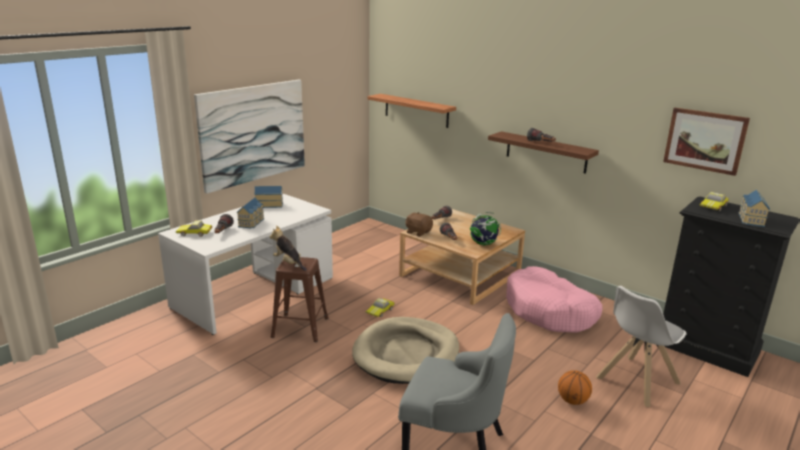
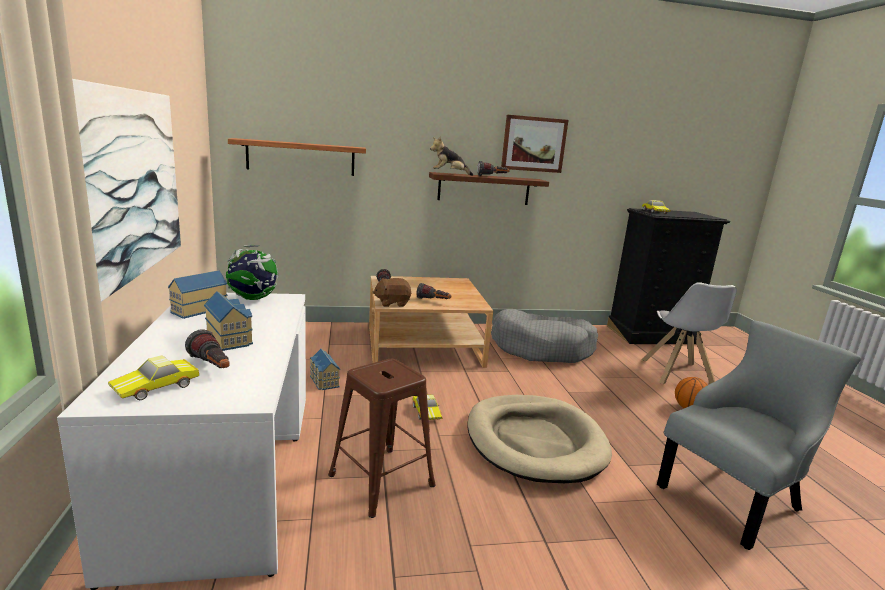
camera: 50 degrees left, 5 degrees down
(288, 263) = (373, 377): plush toy -> plush toy (449, 174)
(483, 244) = (468, 297): globe -> globe (253, 299)
(550, 311) = (542, 348): pink dog bed -> grey dog bed
(705, 140) = (630, 158): picture -> picture (533, 144)
(750, 219) = (690, 215): toy house -> toy house (323, 381)

